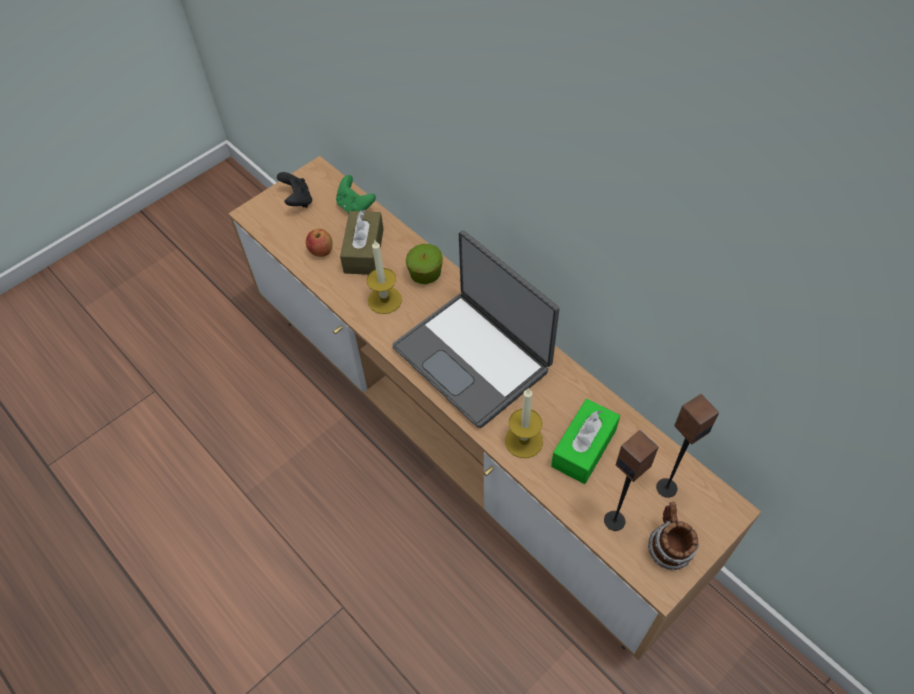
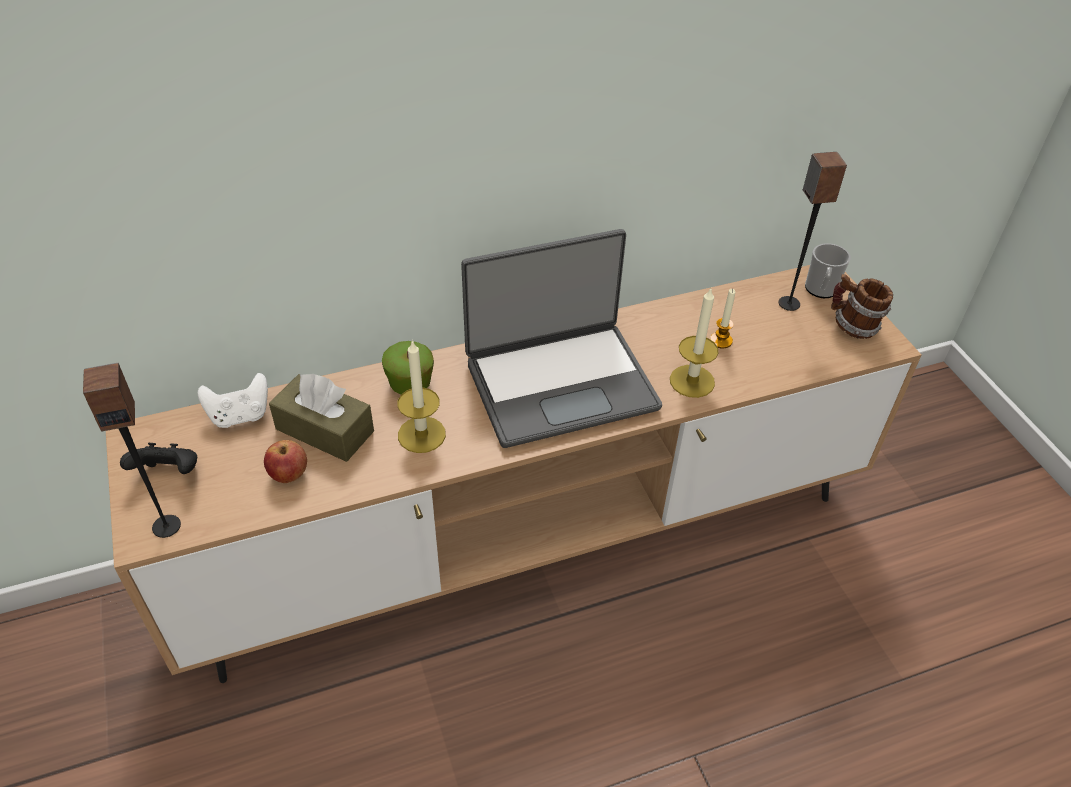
camera: 70 degrees left, 10 degrees down
(355, 207) = (240, 416): green game controller -> white game controller
(584, 448) = (721, 340): green tissue box -> candle
(615, 520) = (812, 349): speaker -> speaker (166, 525)
(703, 510) = (821, 290): none -> mug

